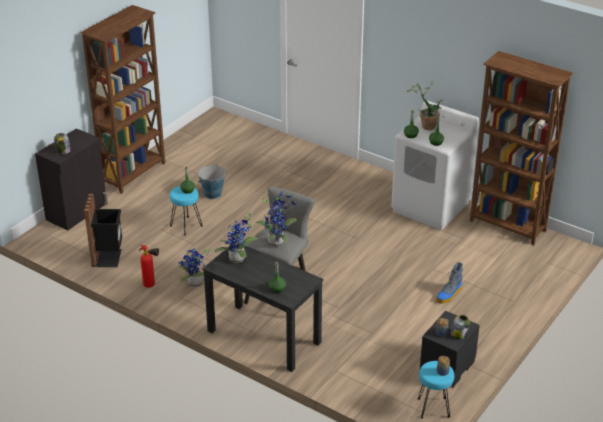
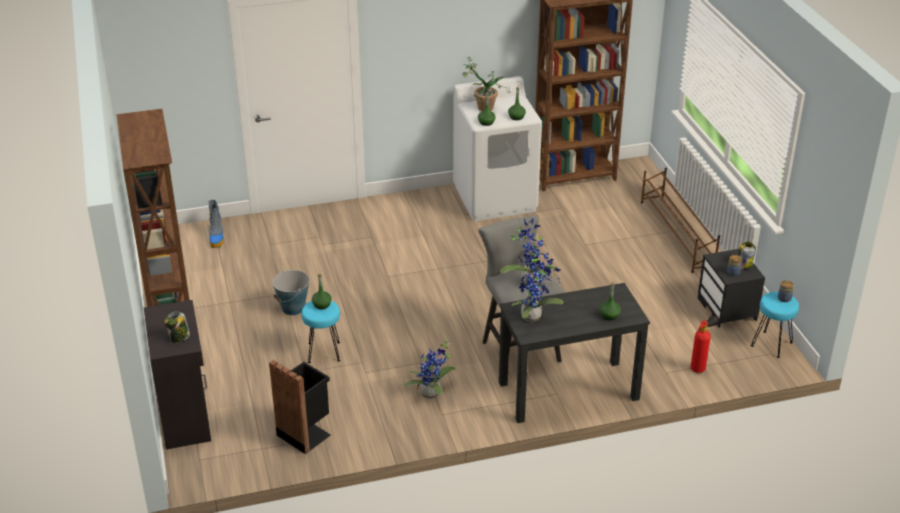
camera: 50 degrees left, 0 degrees up
(152, 285) = (395, 425): fire extinguisher -> fire extinguisher (700, 368)
(449, 295) = (631, 256): boot -> boot (217, 237)
(506, 303) = (676, 234): none -> brown shoe rack

